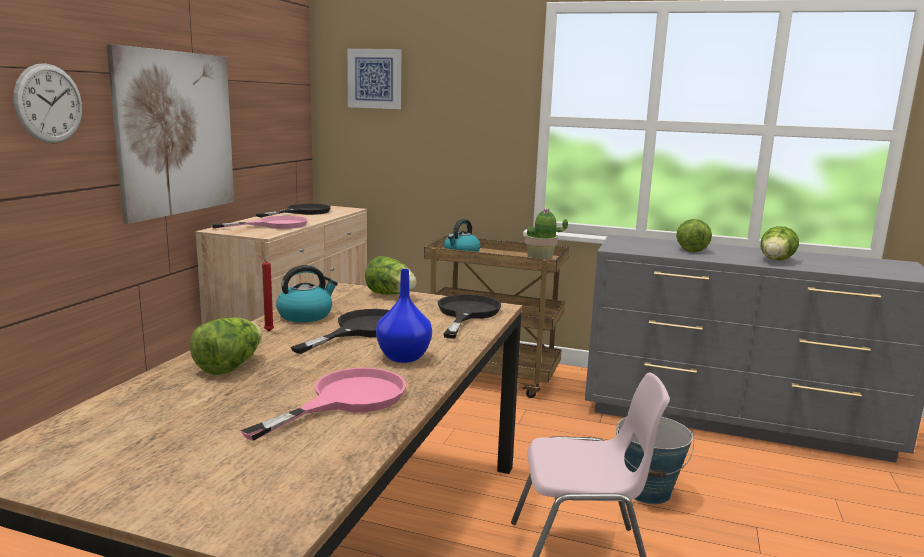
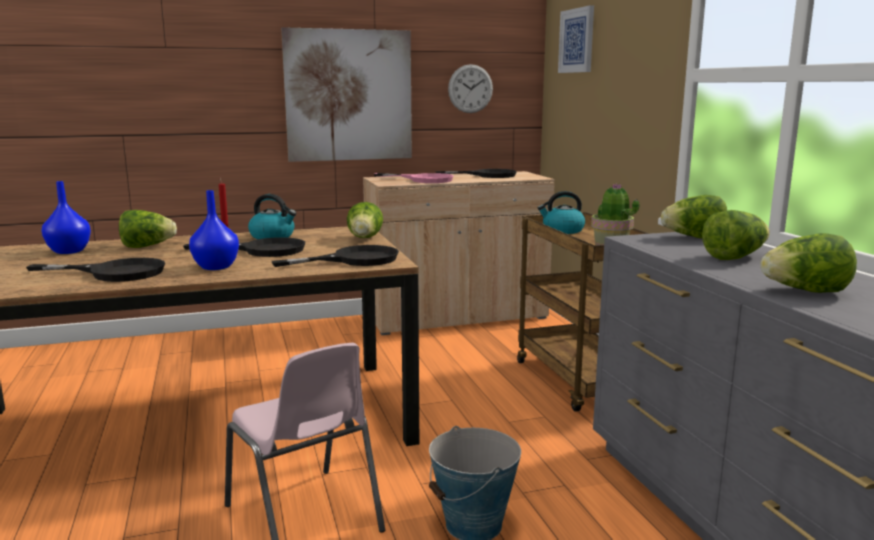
camera: 55 degrees right, 0 degrees up
(49, 103) = (228, 71): wall clock -> wall clock (470, 89)
(158, 406) = (70, 251): none -> blue vase
(346, 400) = (115, 273): pink frying pan -> black frying pan
(630, 241) = (694, 238): none -> lettuce

